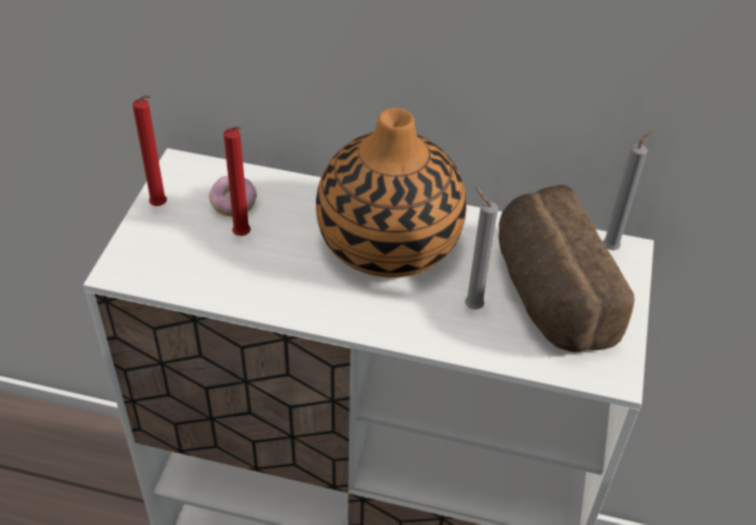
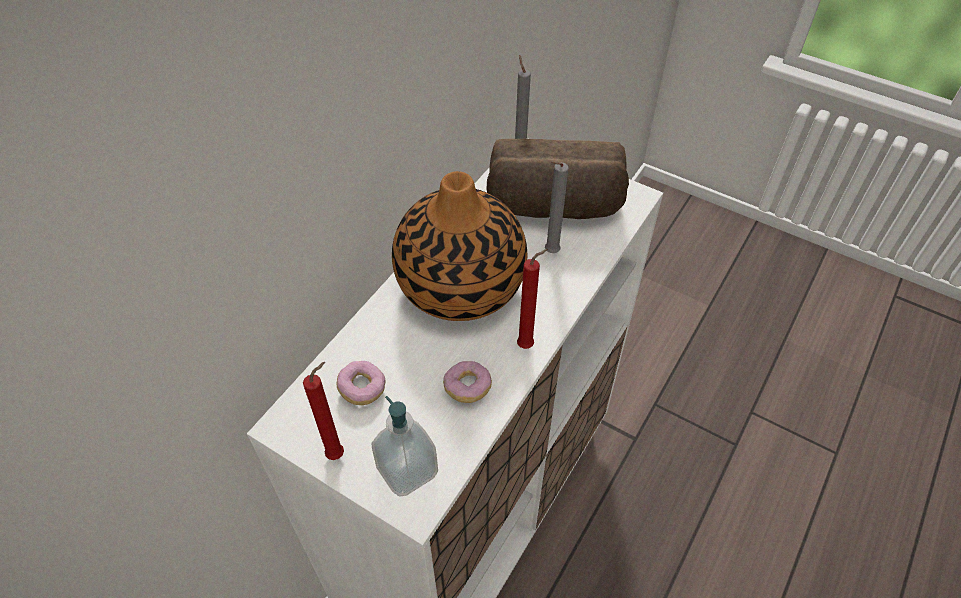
camera: 70 degrees left, 5 degrees up
(154, 255) = (407, 470): none -> soap dispenser
(243, 237) = (411, 389): red candle -> red candle (528, 345)
(259, 276) = (467, 387): none -> donut

